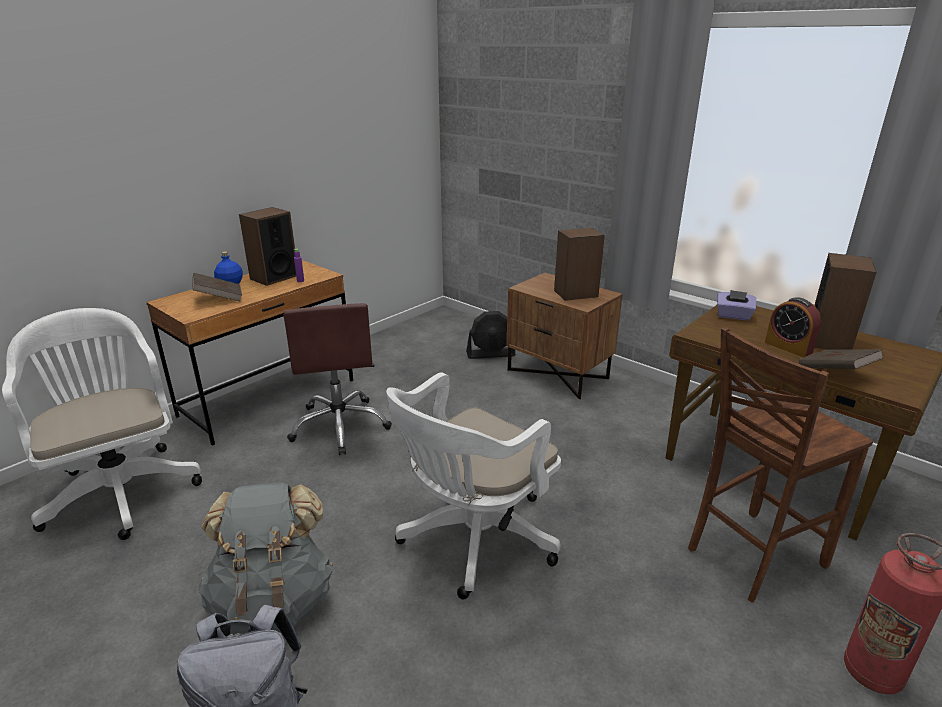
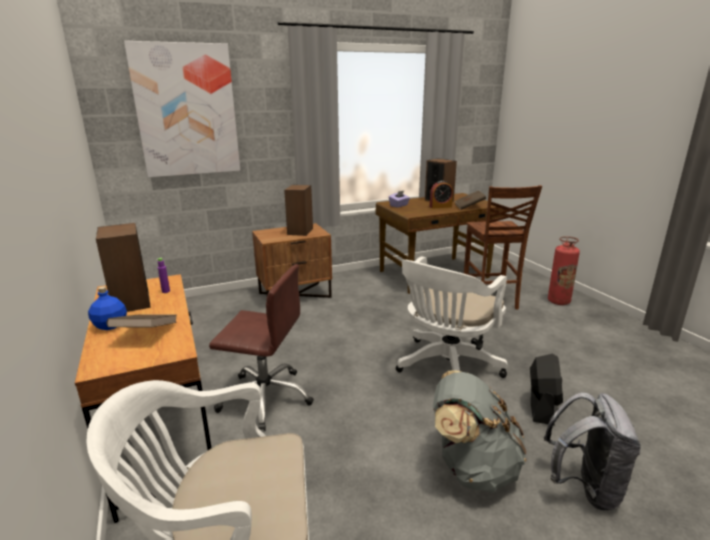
camera: 65 degrees left, 5 degrees down
(472, 540) = (446, 368): white office chair -> white office chair turned 60 degrees clockwise
(490, 354) = (238, 309): black fan -> black fan (542, 406)
(517, 108) = (186, 111): none -> picture

